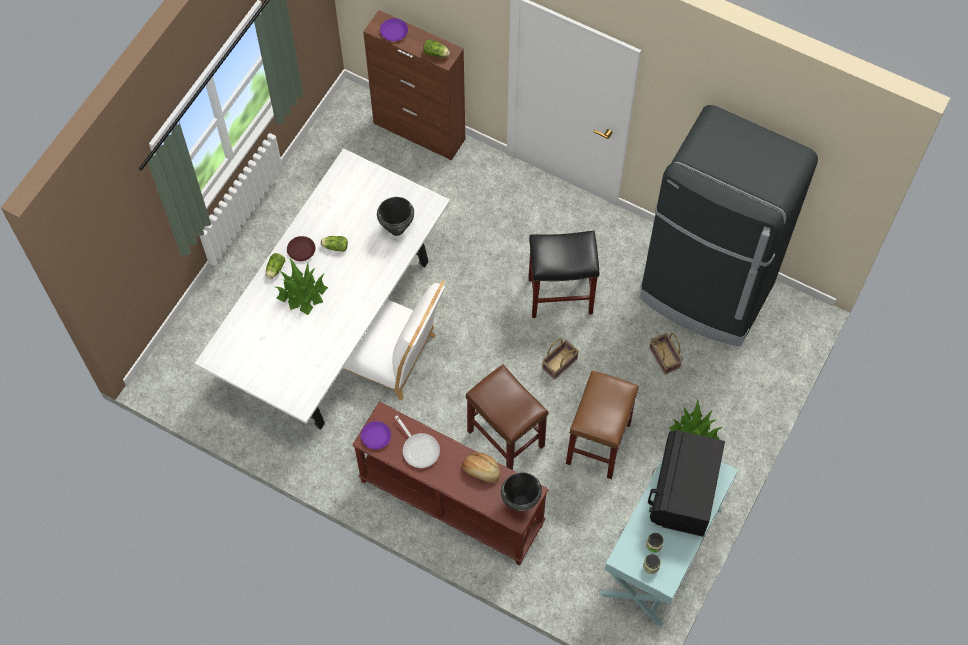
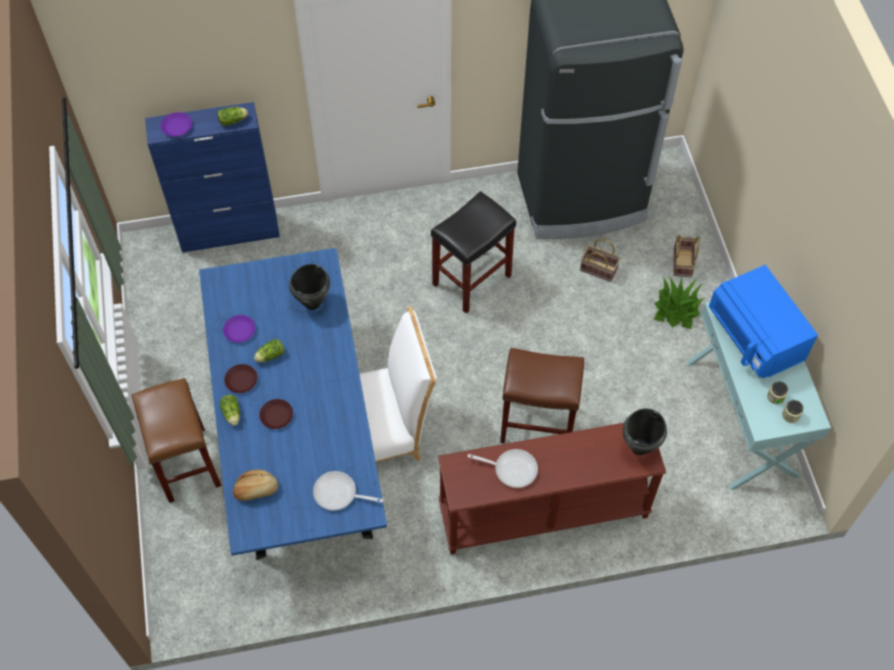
camera: 40 degrees left, 5 degrees down
(294, 377) = (339, 494): none -> frying pan
(302, 292) = (276, 415): potted plant -> brown plate
(333, 321) = (299, 438): white dining table -> blue dining table
(375, 436) = (464, 487): purple plate -> purple plate (239, 330)
(419, 131) = (230, 232): brown cabinet -> blue cabinet
(481, 470) = (581, 446): bread -> bread (256, 490)
(559, 364) = (523, 334): basket -> basket (683, 263)
(598, 444) = (614, 373): brown stool -> brown stool (187, 465)
(683, 491) = (754, 338): black microwave -> blue microwave

